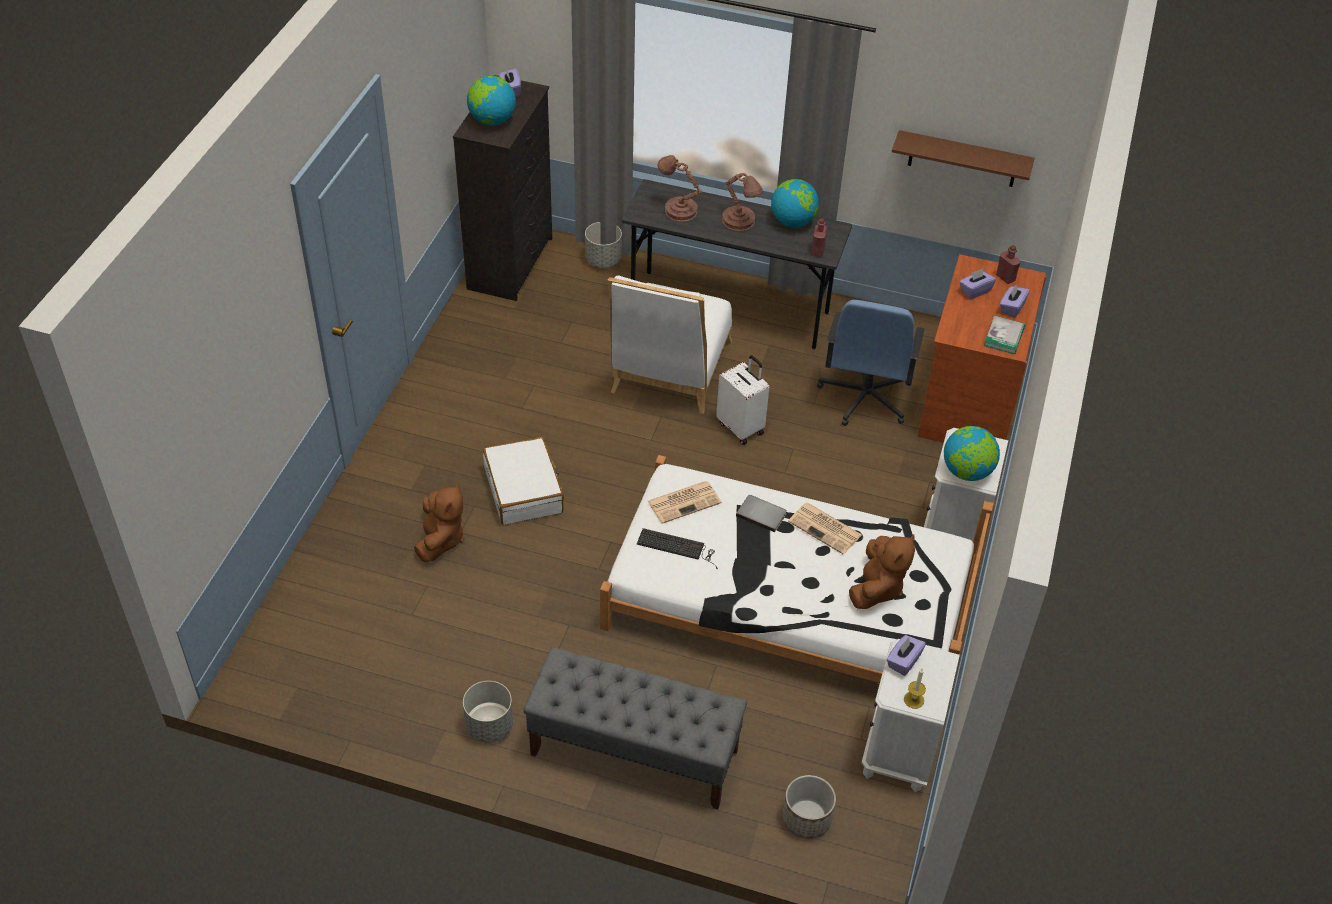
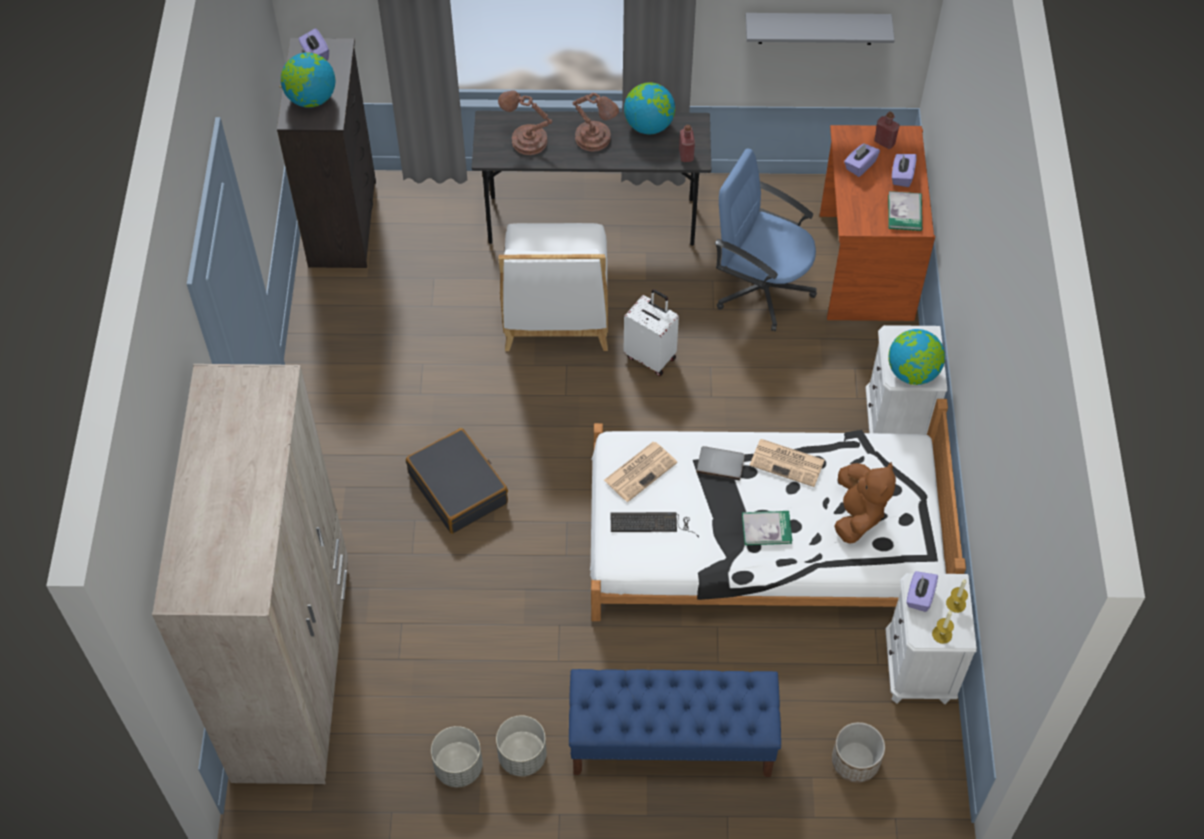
camera: 15 degrees left, 10 degrees up
(315, 596) = (292, 667): none -> beige wardrobe
(440, 540) = (395, 568): brown plush toy -> none
(524, 490) = (458, 488): white suitcase -> black suitcase
(603, 260) = (439, 194): grey planter -> grey planter (459, 767)
(633, 752) = (671, 742): grey bench -> blue bench
(784, 578) = (766, 529): none -> book
(865, 397) = (761, 288): blue office chair -> blue office chair turned 120 degrees clockwise
(938, 676) = (956, 603): none -> candle
(963, 159) = (816, 28): brown shelf -> grey shelf

